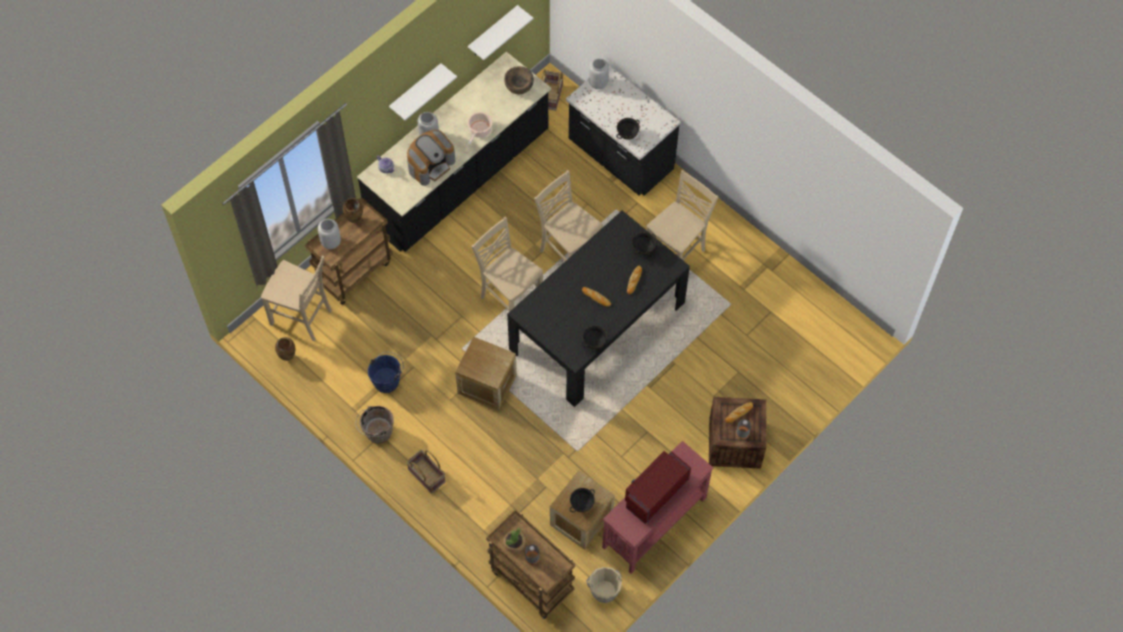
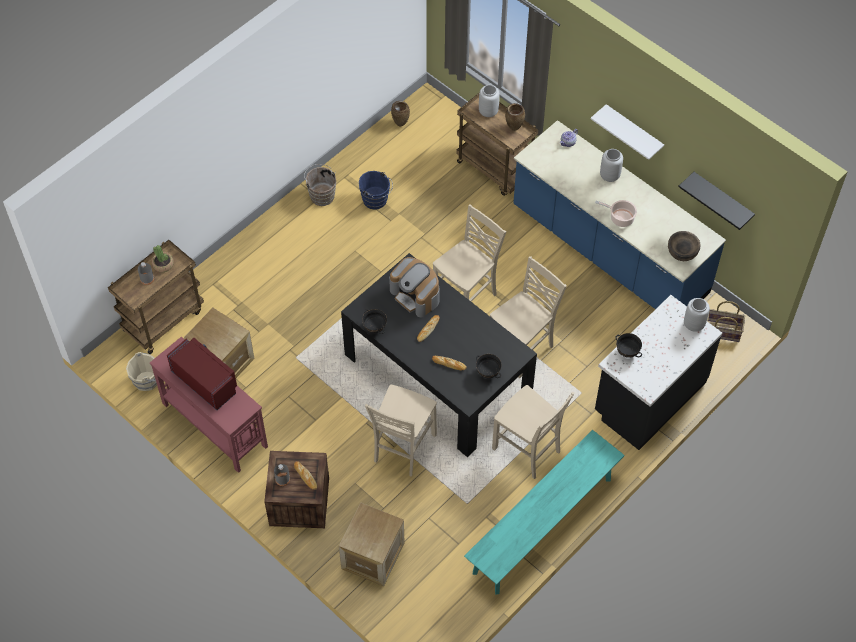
camera: 90 degrees right, 5 degrees down
(302, 317) = (443, 133): beige chair -> beige chair (403, 448)
(426, 476) = (275, 234): basket -> none
(431, 164) = (575, 178): coffee machine -> coffee machine (416, 295)
(459, 178) = (609, 251): black counter -> blue counter
(487, 384) = (371, 280): crate -> crate (373, 556)
(493, 32) = (722, 200): white shelf -> black shelf
(582, 504) = (211, 333): black bowl -> none
(750, 245) = (542, 525): none -> turquoise bench

